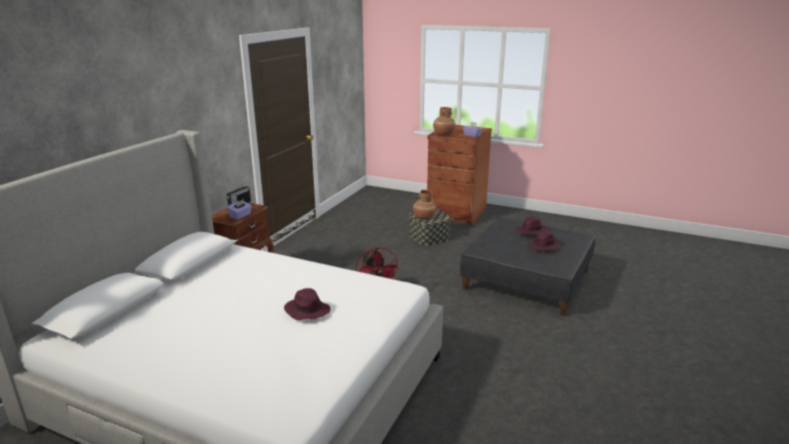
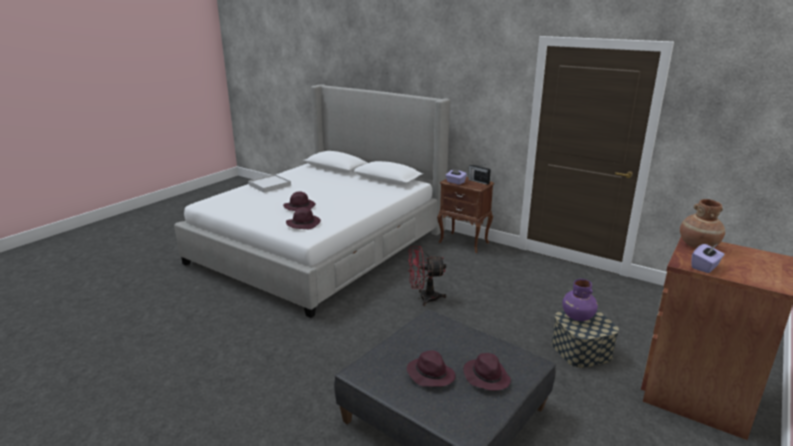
camera: 100 degrees right, 0 degrees up
(199, 359) = (269, 185): none -> white tray
(369, 296) = (304, 224): none -> purple hat
(424, 217) = (578, 316): brown vase -> purple vase

